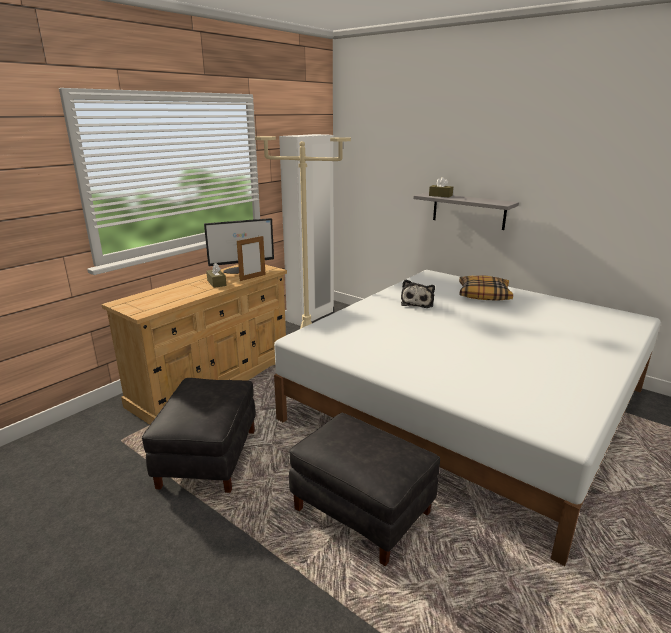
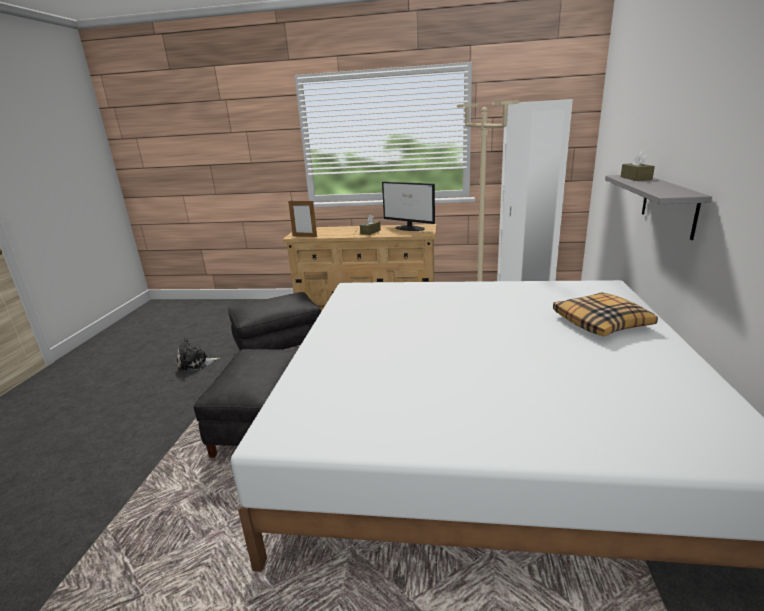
camera: 60 degrees right, 0 degrees up
(252, 277) = (398, 234): picture frame -> picture frame (304, 236)
(417, 303) = (503, 301): plush toy -> plush toy (196, 363)

